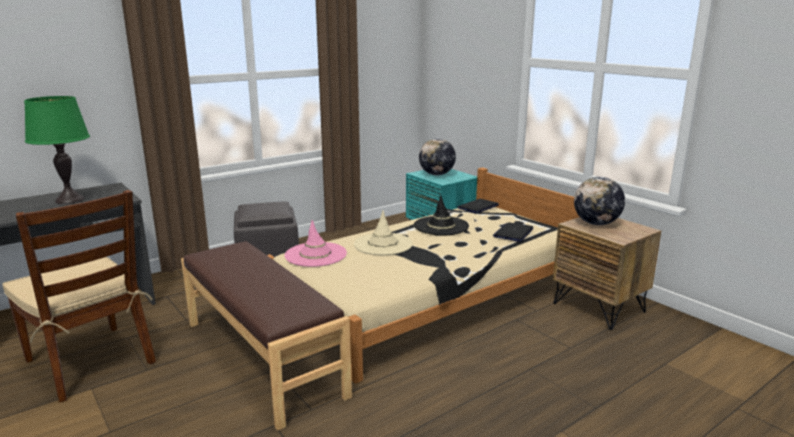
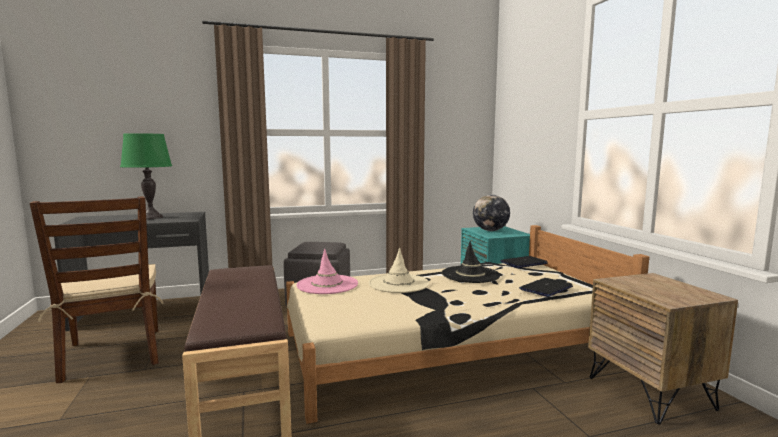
camera: 20 degrees right, 10 degrees down
(596, 224) = (644, 283): globe -> none

